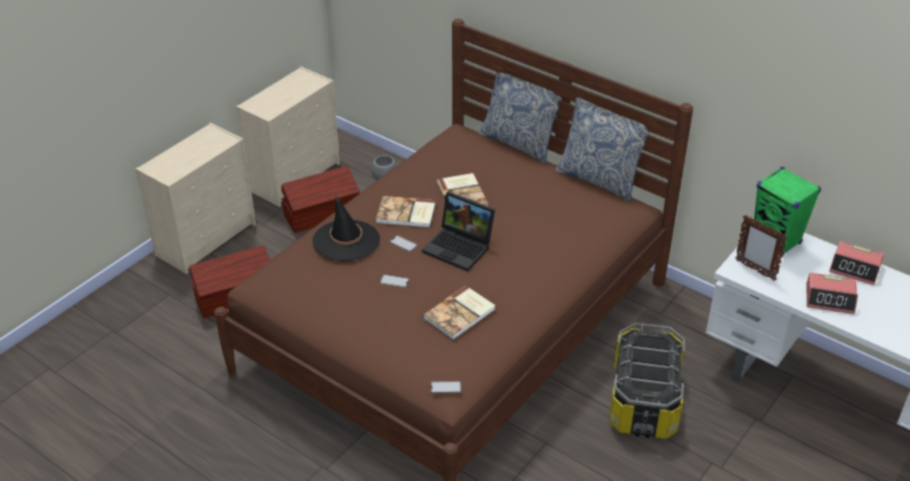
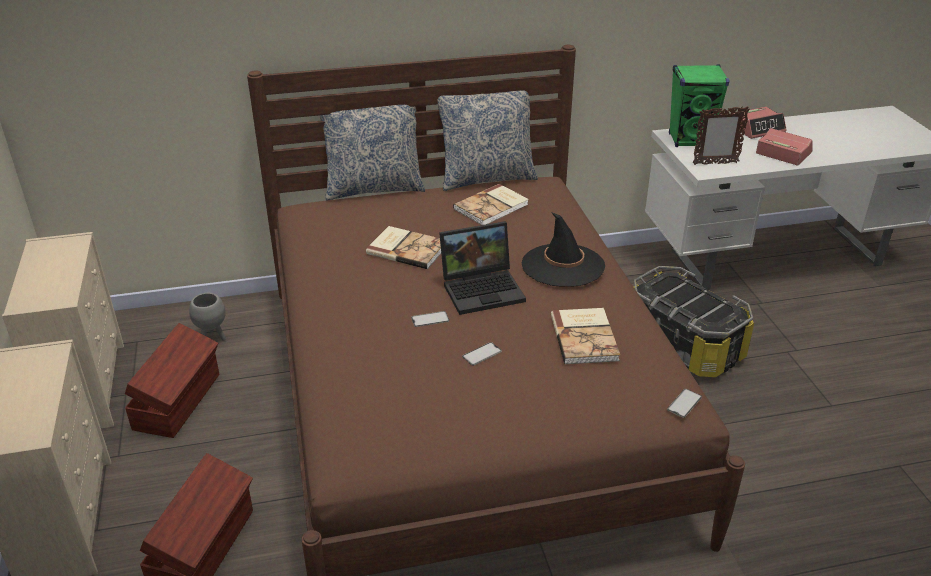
camera: 50 degrees left, 5 degrees down
(346, 241) = (371, 354): black hat -> black hat (563, 265)
(406, 214) = (386, 295): book -> book (492, 207)
(830, 299) = (783, 153): alarm clock -> alarm clock turned 105 degrees counterclockwise

